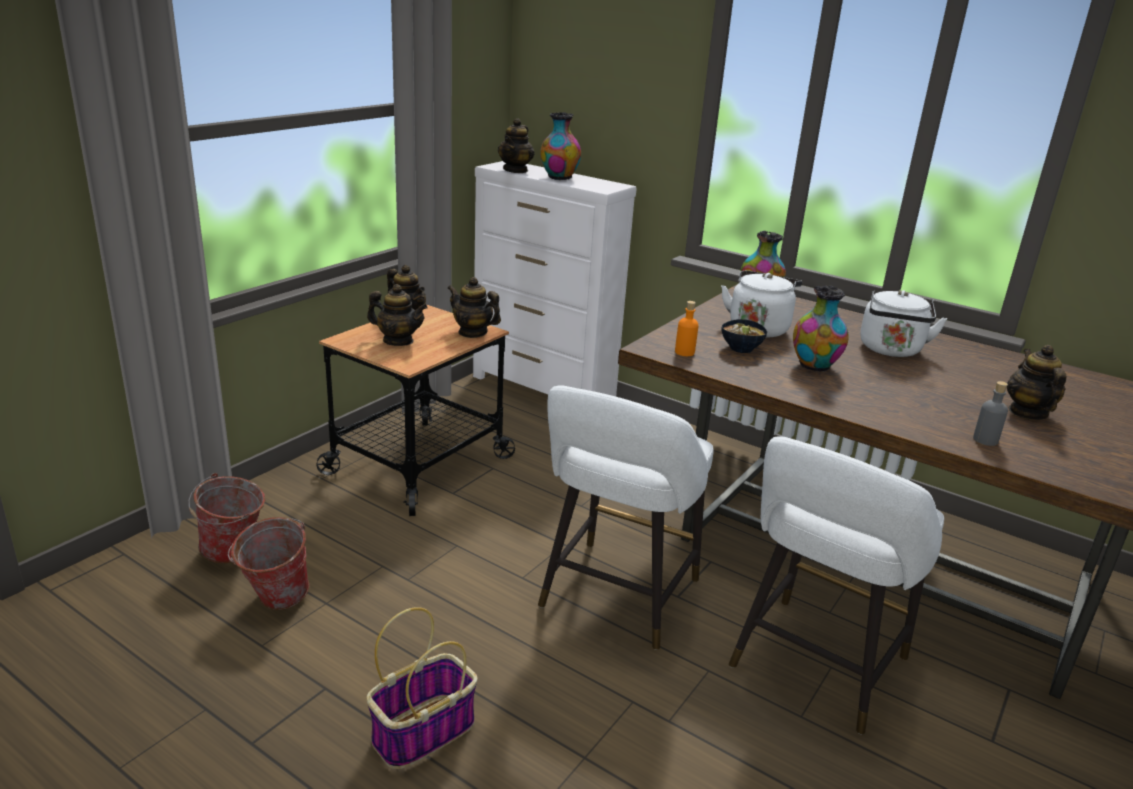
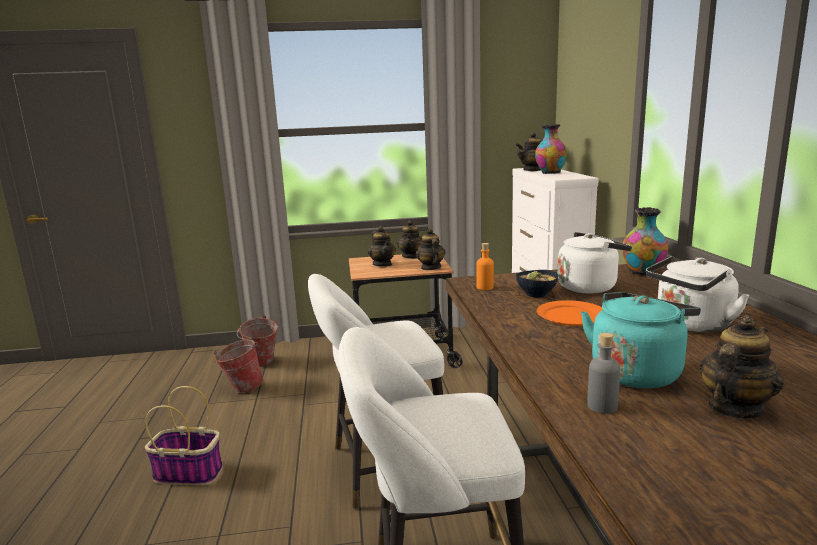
camera: 50 degrees right, 10 degrees down
(814, 366) = (571, 316): vase -> orange plate
(946, 405) = (637, 372): none -> turquoise kettle

